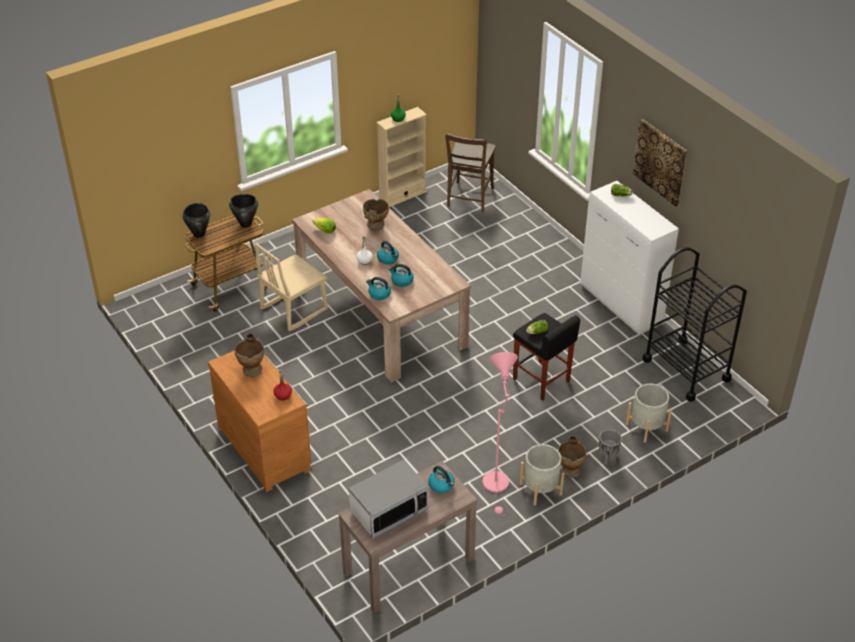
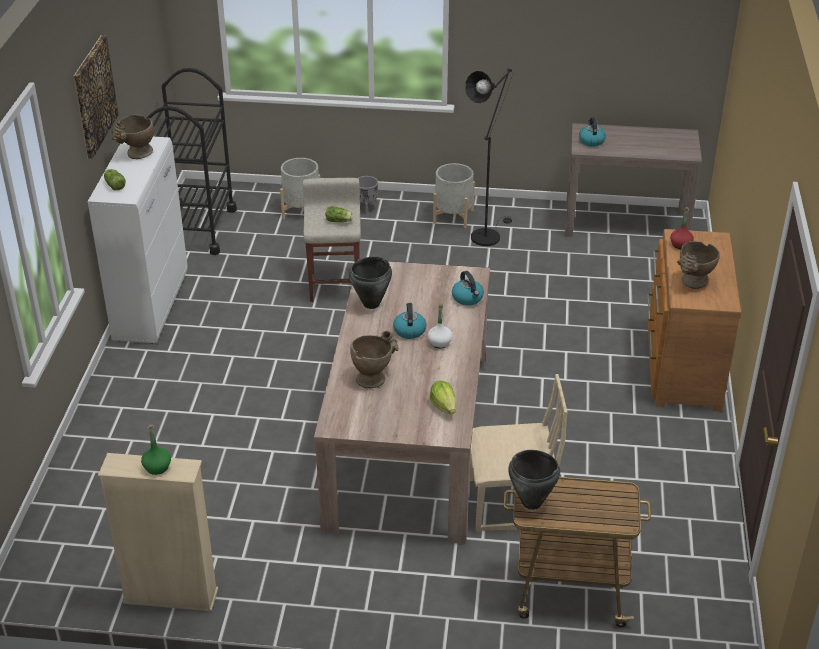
camera: 140 degrees left, 5 degrees down
(198, 234) = (617, 522): black cooking pot -> black cooking pot (371, 304)
(388, 511) = (656, 145): microwave -> none
(401, 281) = (425, 299): kettle -> none
(469, 199) = (97, 531): brown chair -> none
(497, 486) = (487, 234): pink floor lamp -> black floor lamp
(541, 381) = (335, 285): black stool -> beige stool
(570, 467) = (408, 217): beige vase -> beige vase (136, 155)

